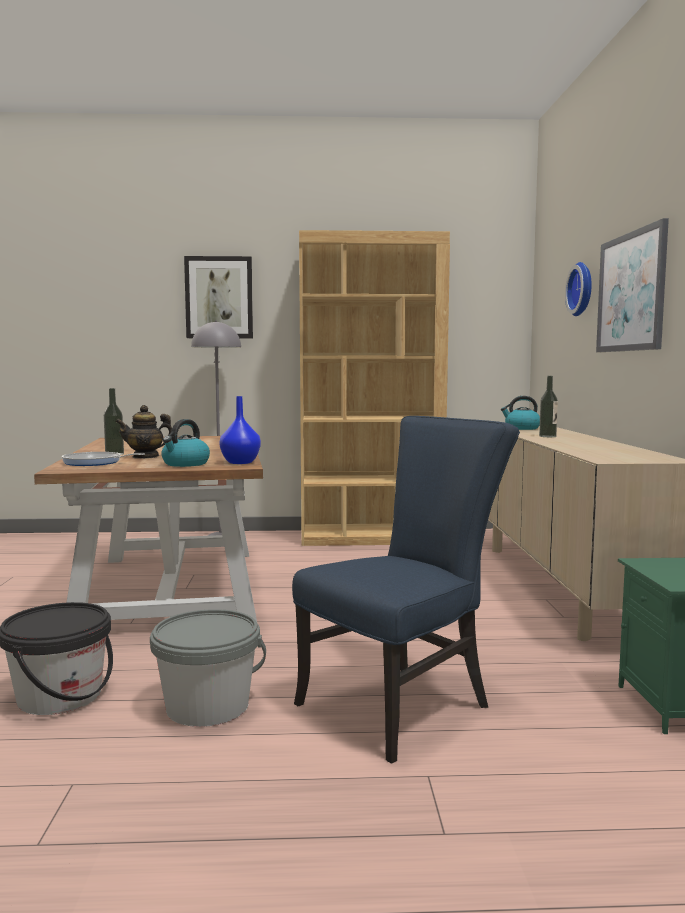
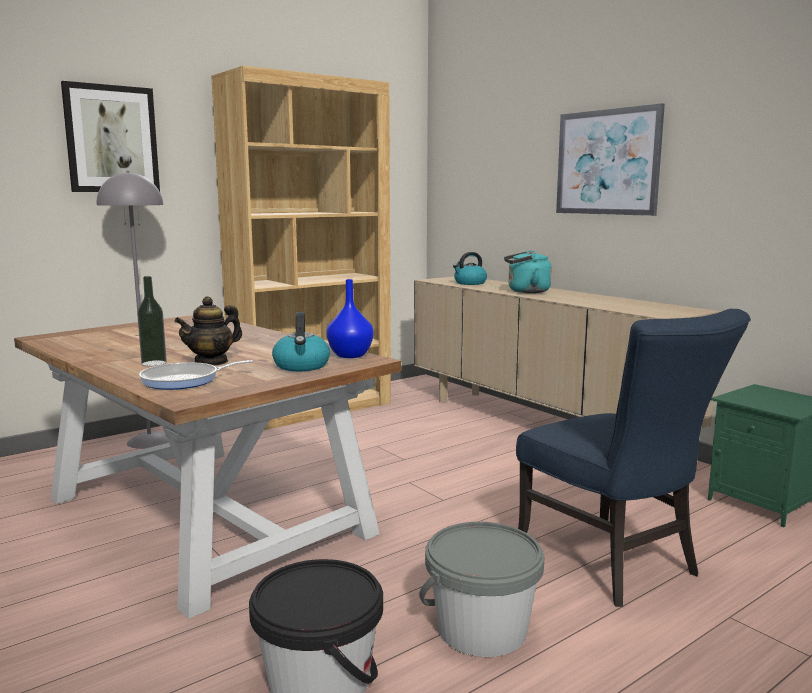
camera: 35 degrees left, 5 degrees up
(403, 703) = (615, 563): blue chair -> blue chair turned 135 degrees clockwise
(547, 436) = (526, 291): bottle -> turquoise kettle
(583, 289) = (525, 152): wall clock -> none

